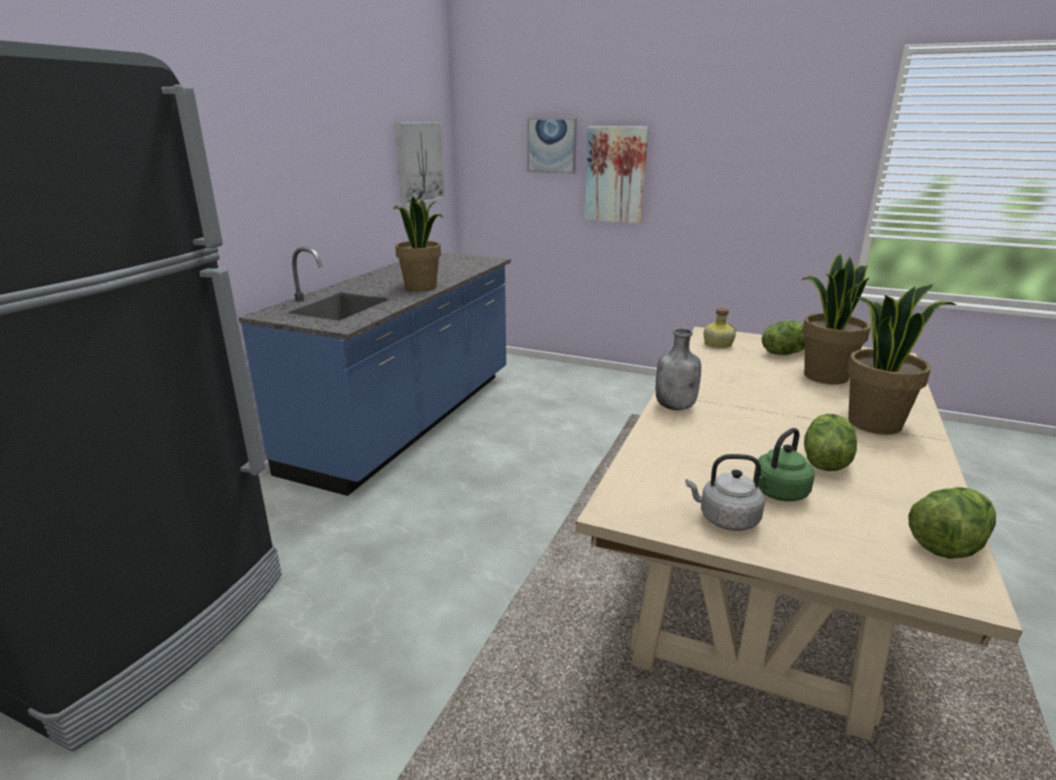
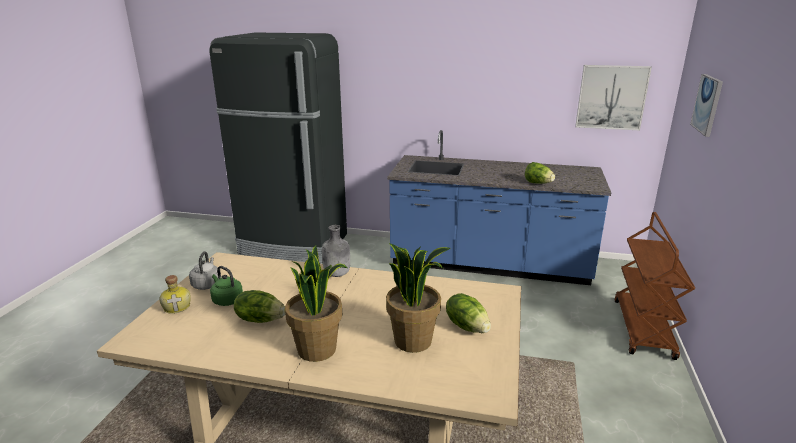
camera: 80 degrees right, 0 degrees up
(421, 287) = (490, 178): potted plant -> none
(582, 374) = (643, 329): none -> brown cart
(616, 175) = (724, 149): picture -> none
(717, 344) = (473, 294): bottle -> bottle (177, 306)
(947, 544) = (164, 345): lettuce -> lettuce (538, 183)

